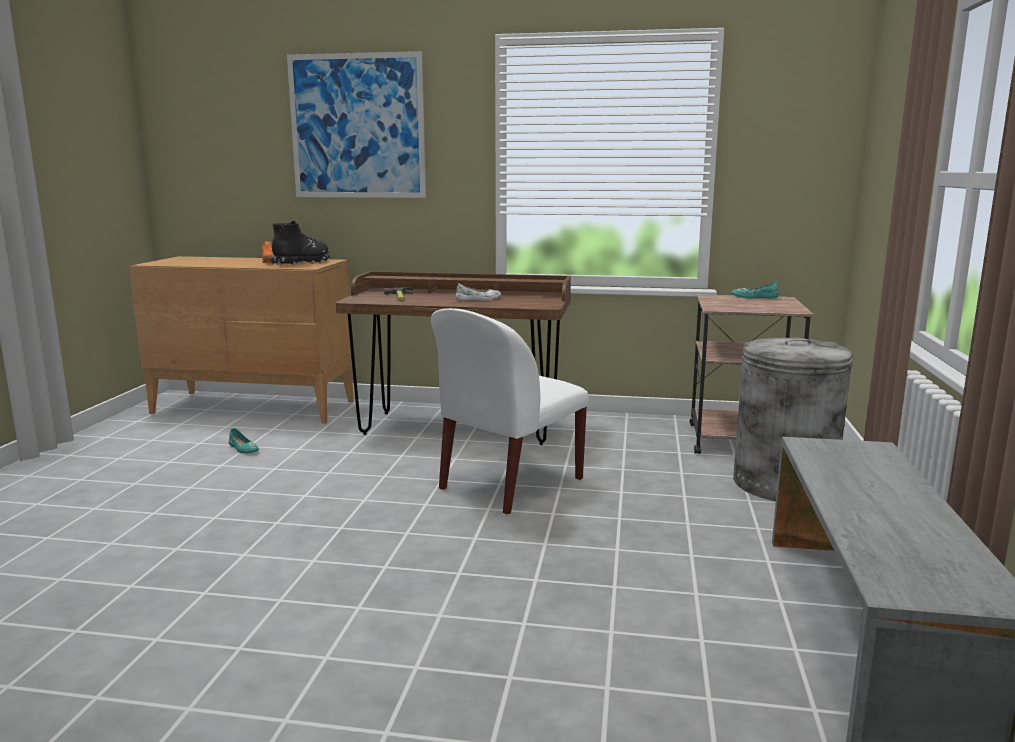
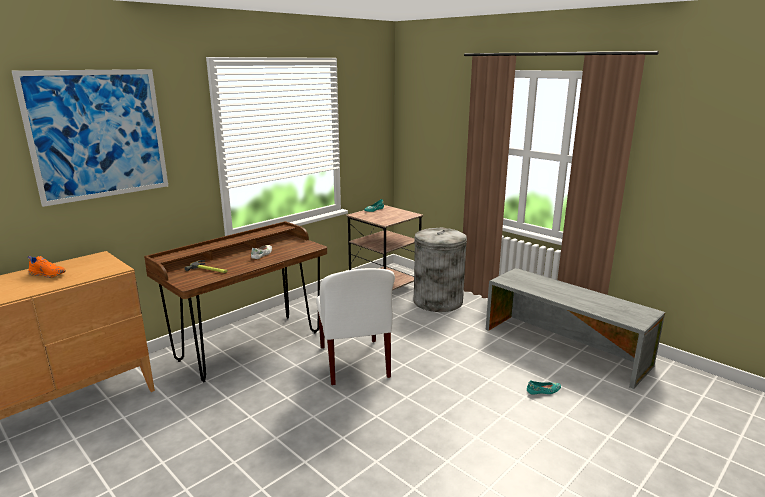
camera: 55 degrees left, 5 degrees up
(243, 449) = (144, 442): turquoise shoe -> turquoise shoe (543, 391)
(302, 263) = (88, 266): black boot -> none

